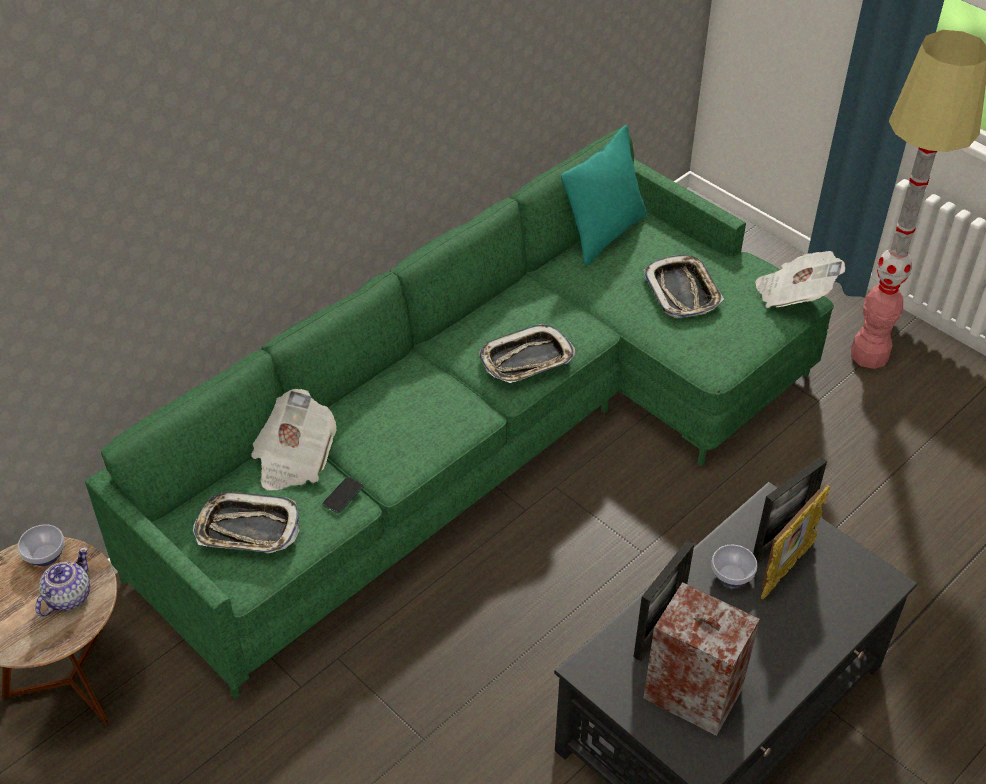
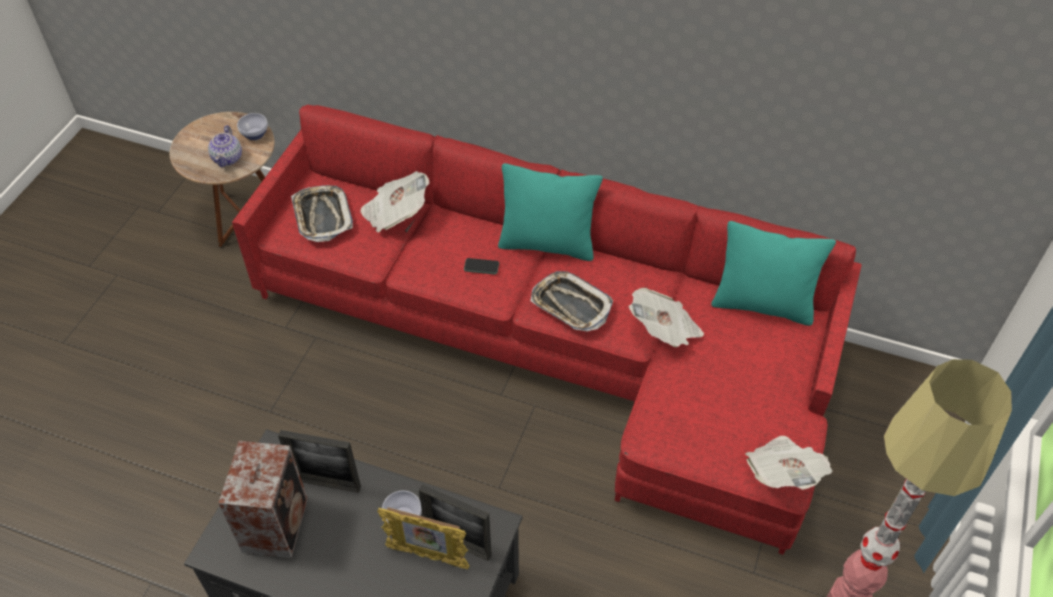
camera: 65 degrees right, 5 degrees up
(68, 597) = (228, 158): teapot -> teapot turned 90 degrees clockwise
(343, 496) = (376, 253): phone -> phone (481, 266)
(429, 349) = (547, 244): none -> turquoise pillow
(491, 436) = (562, 345): green sofa -> red sofa
(596, 308) = (664, 330): none -> newspaper
(682, 291) = (727, 384): tray -> none

